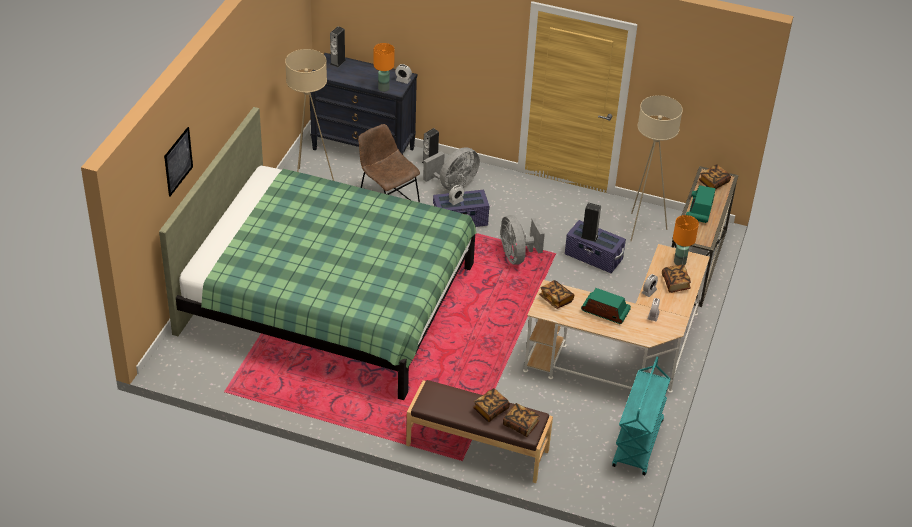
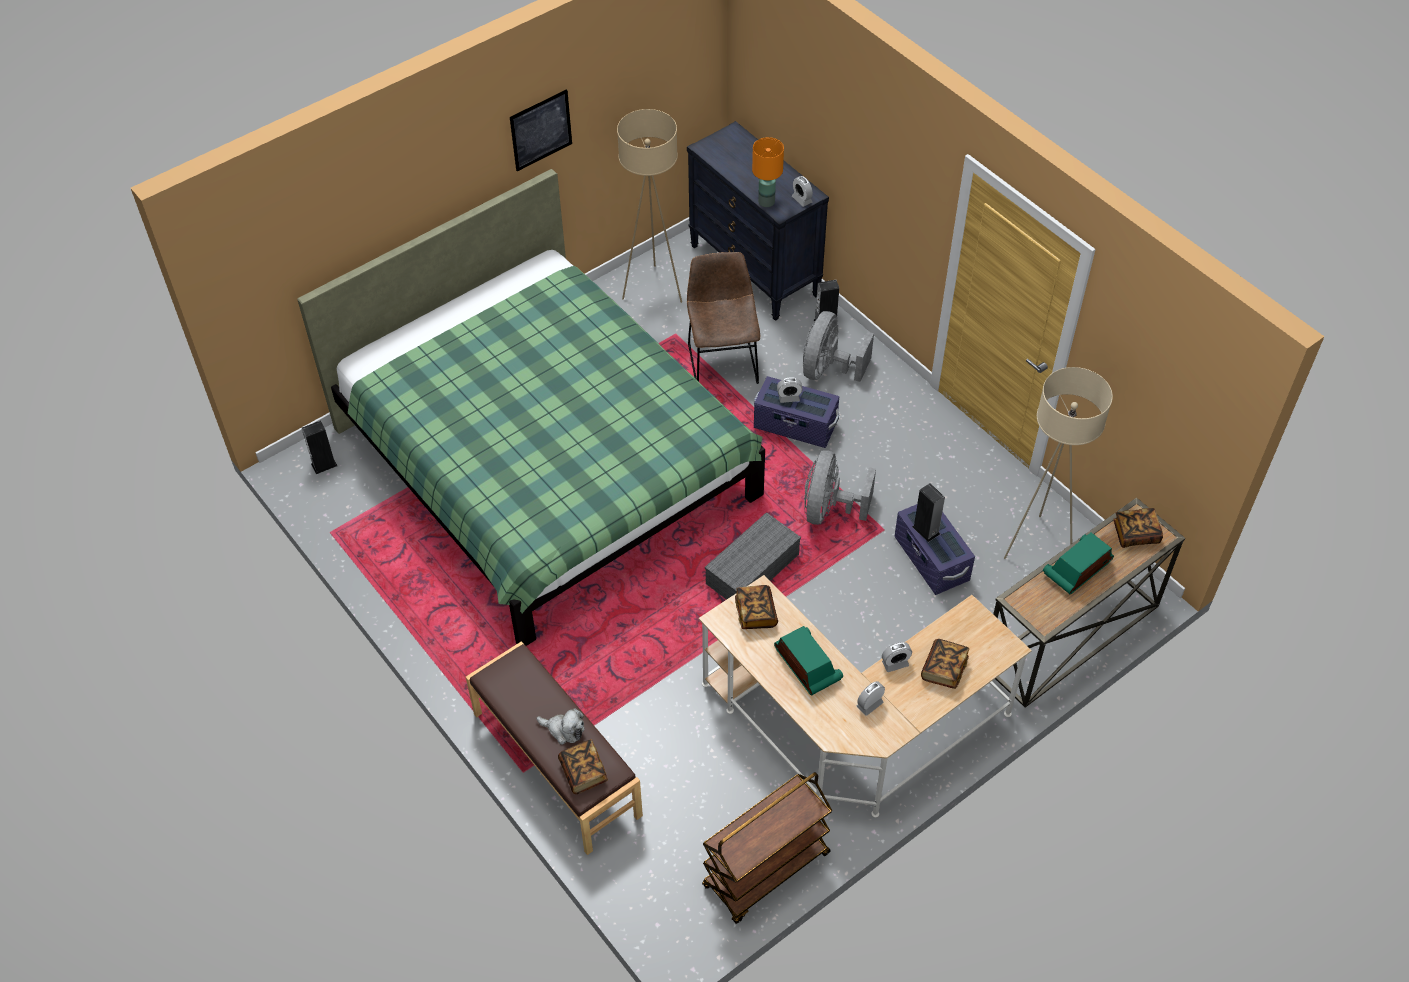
camera: 35 degrees right, 10 degrees up
(178, 161) = (357, 215): picture -> picture (541, 130)
(337, 62) = (739, 141): speaker -> speaker (324, 464)
(453, 185) = (828, 369): grey fan -> grey fan turned 120 degrees clockwise
(490, 410) = (564, 730): book -> plush toy
(501, 304) = (752, 571): none -> grey storage box
(638, 444) = (766, 871): turquoise cart -> brown cart
(680, 262) = (979, 639): orange table lamp -> none

